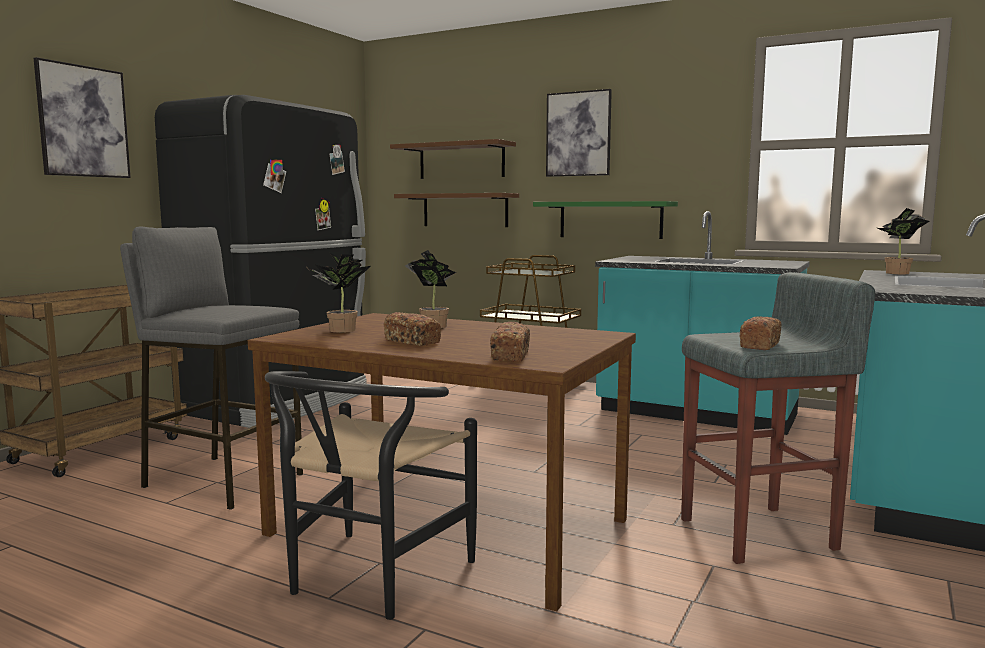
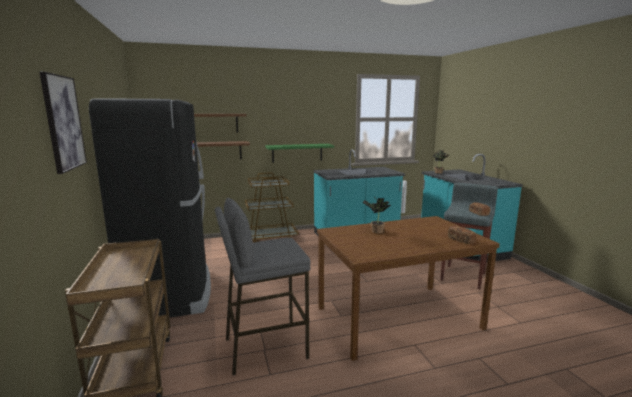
camera: 45 degrees left, 5 degrees up
(338, 331) = (360, 245): potted plant -> none
(369, 580) = (428, 353): black chair -> none
(412, 341) = (409, 243): bread -> none
(578, 134) = (279, 111): picture -> none

